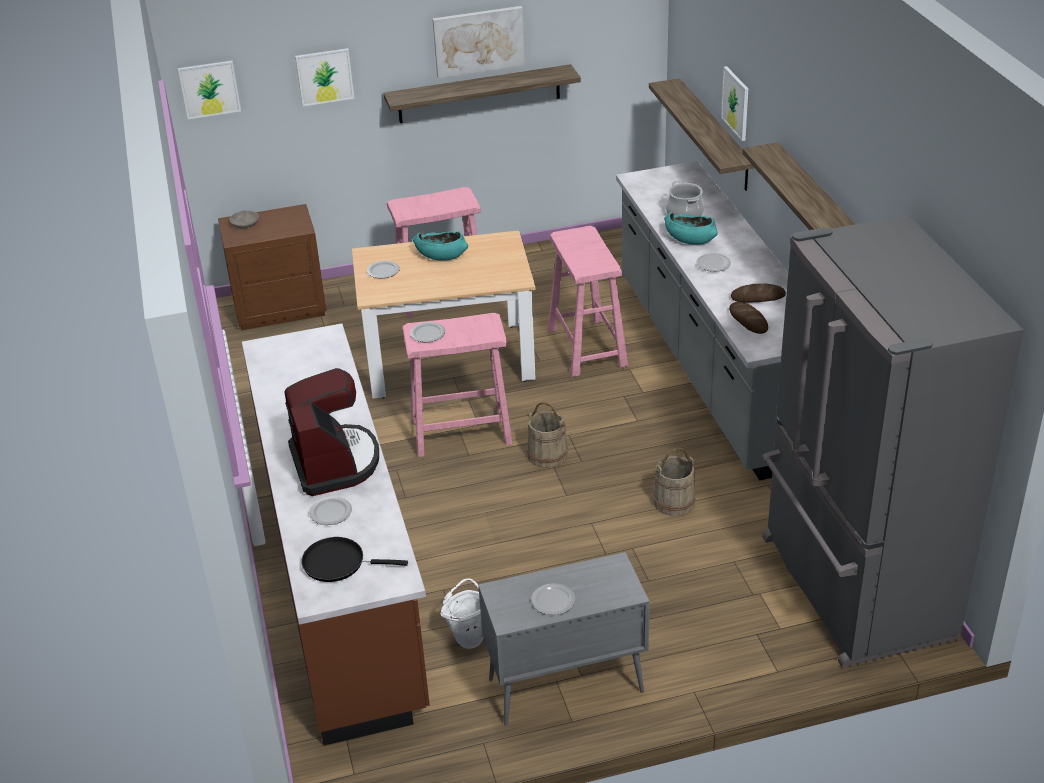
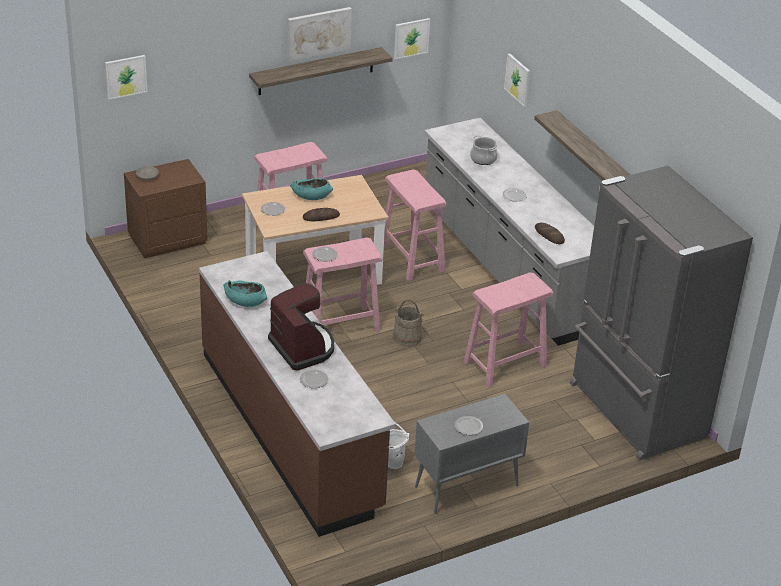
camera: 15 degrees left, 0 degrees up
(324, 76) = (208, 63): picture -> picture (411, 38)
(338, 563) = (332, 411): black frying pan -> none
(674, 502) = (504, 364): beige bucket -> pink stool
(689, 238) = (492, 177): turquoise bowl -> turquoise bowl (245, 300)
(714, 134) = (495, 99): shelf -> none
(758, 297) = (551, 218): bread -> bread (321, 217)

